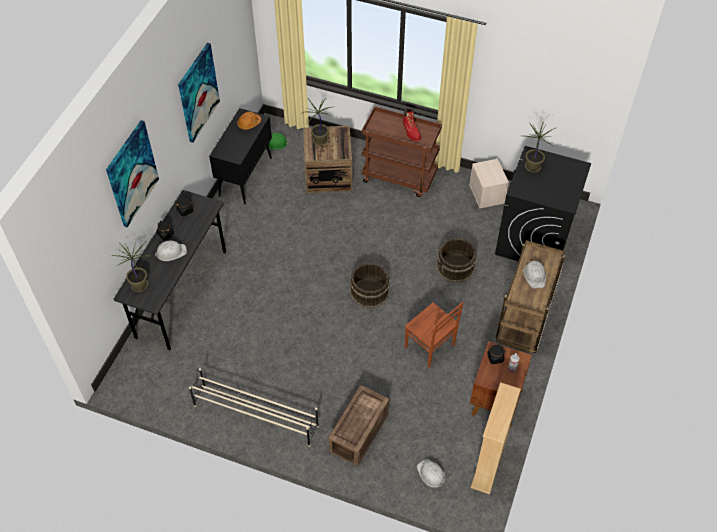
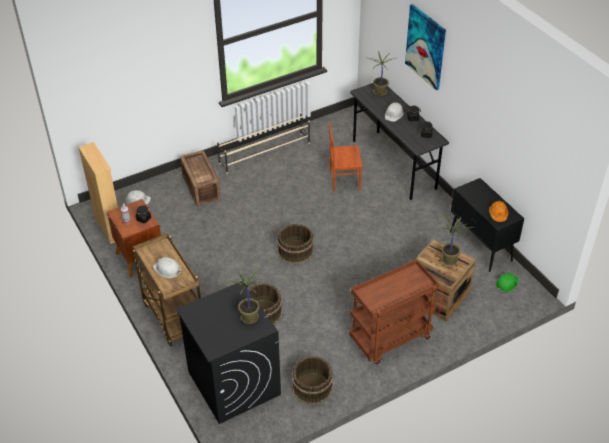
camera: 130 degrees right, 10 degrees down
(198, 92) = (496, 119): picture -> none
(411, 132) = (386, 294): red boot -> none
(429, 347) = (216, 253): brown chair -> brown chair (344, 181)
(487, 194) = (312, 387): beige storage box -> brown bucket

